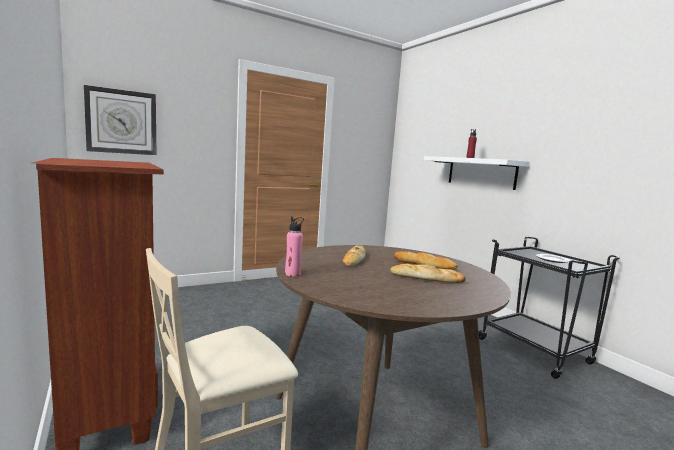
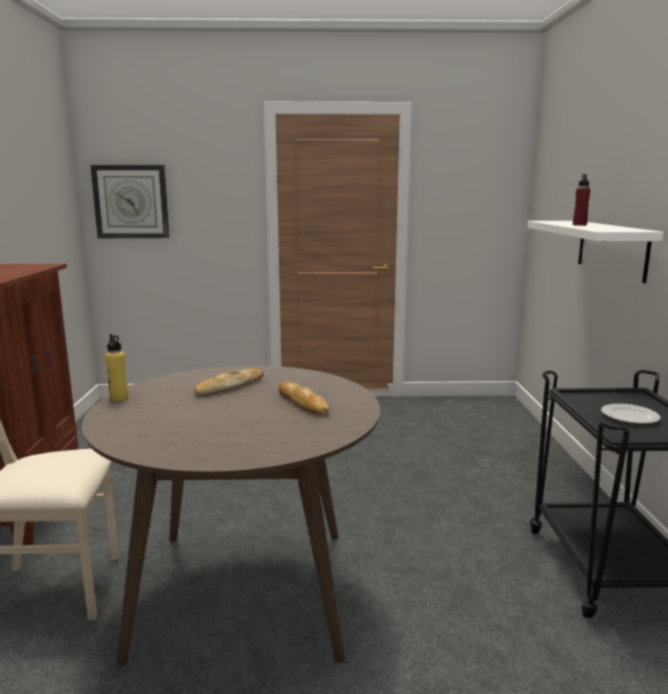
camera: 30 degrees right, 5 degrees up
(293, 274) = (119, 398): pink bottle -> yellow bottle
(426, 278) = (256, 421): bread -> none

